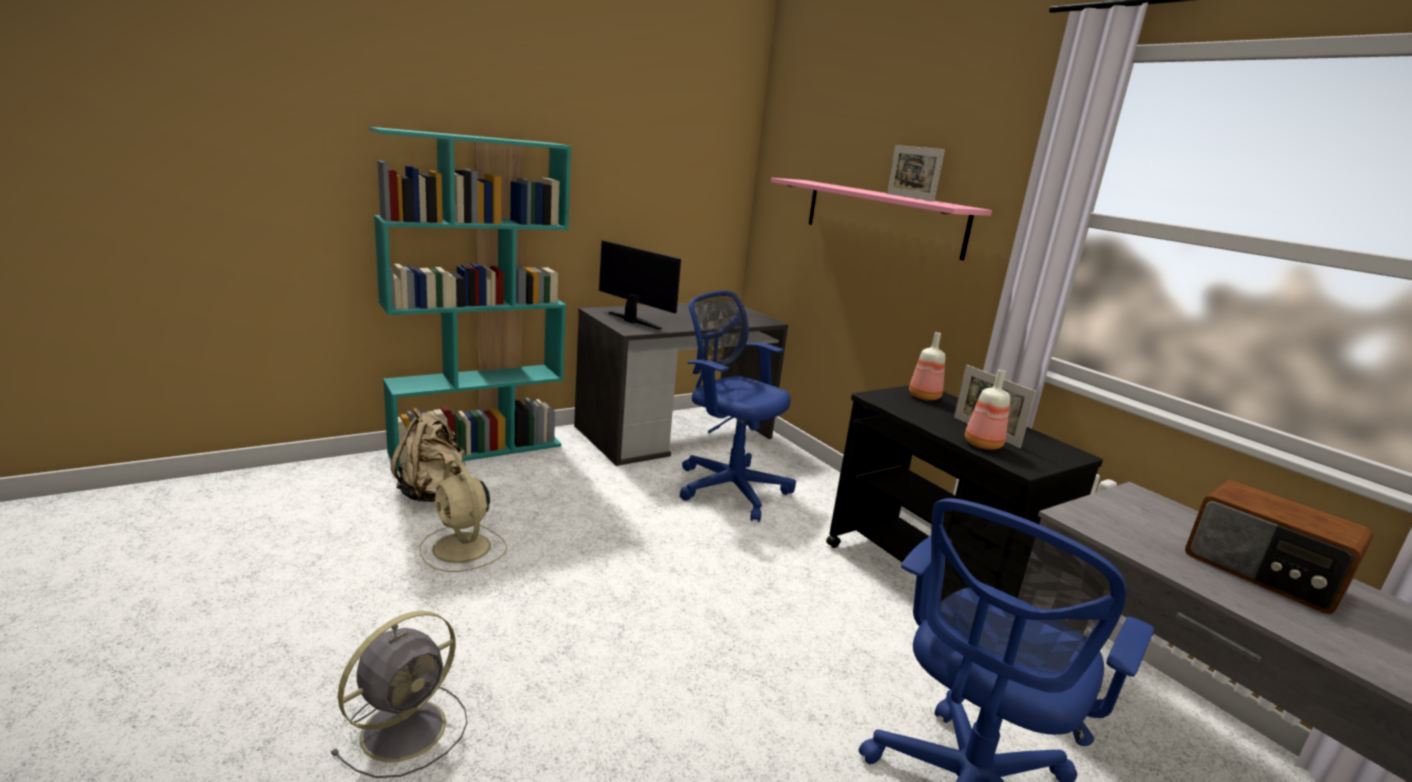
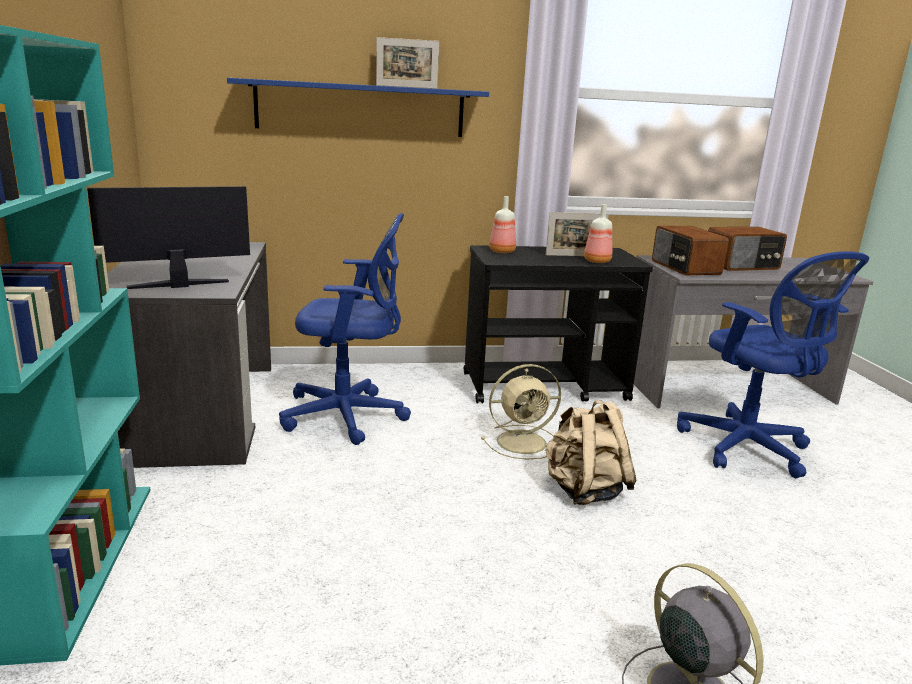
camera: 65 degrees left, 0 degrees up
(432, 493) = (185, 625): beige backpack -> beige backpack (584, 491)
(463, 549) = (365, 612): beige fan -> beige fan (523, 442)
(728, 487) = (349, 416): blue office chair -> blue office chair turned 150 degrees counterclockwise
(882, 216) = (360, 109): pink shelf -> blue shelf
(1123, 516) = (684, 267): none -> radio

